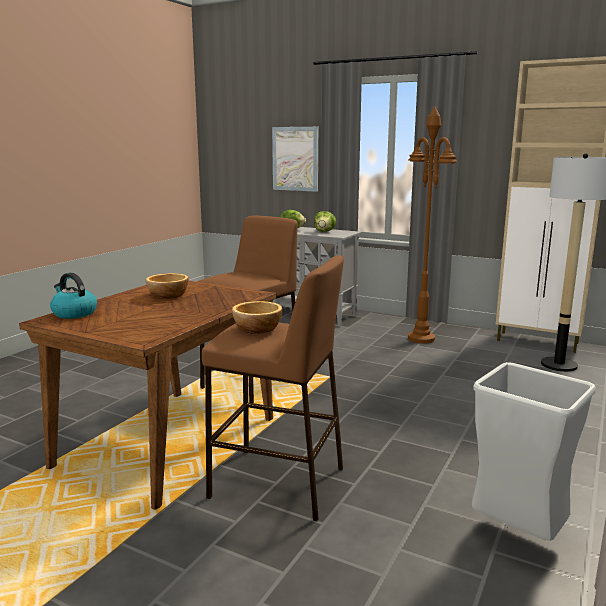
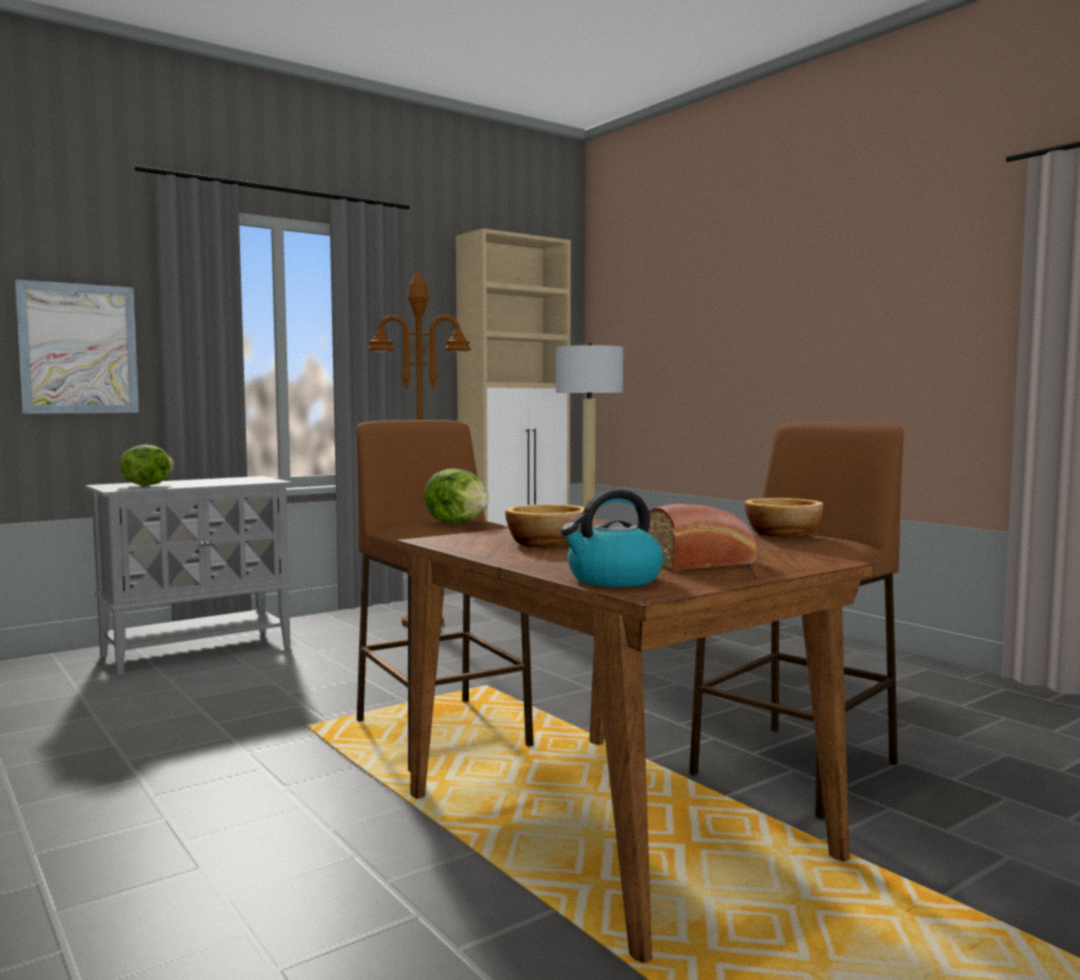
camera: 65 degrees left, 10 degrees down
(123, 321) = (703, 563): none -> bread
(324, 231) = (217, 481): lettuce -> lettuce (458, 523)
(518, 535) = (935, 692): grey trash can -> none

